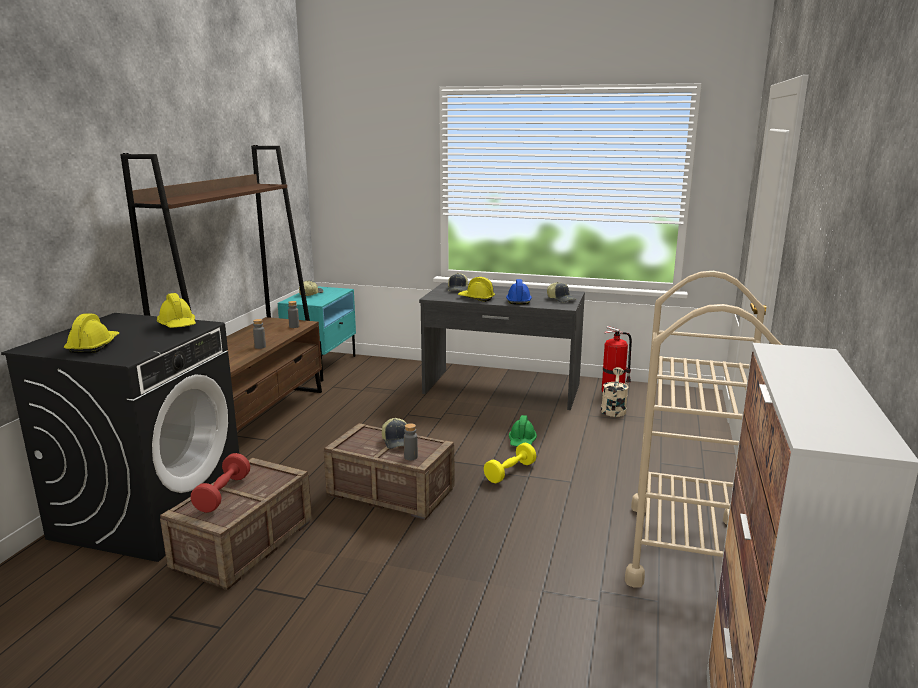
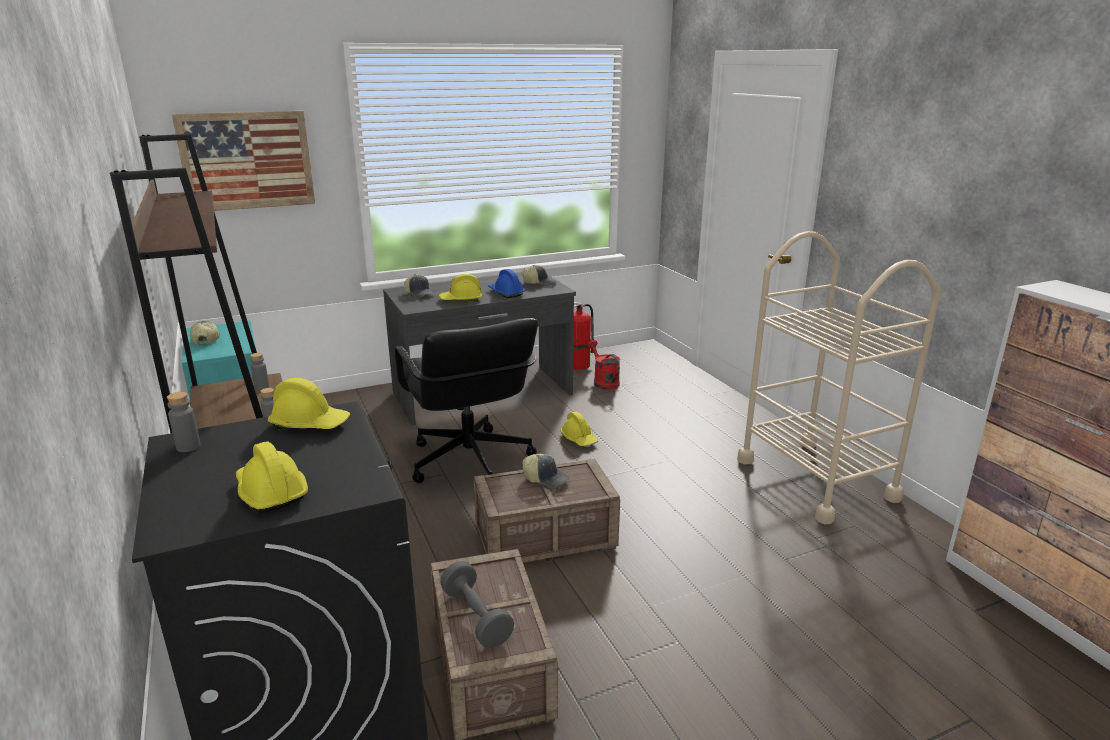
camera: 40 degrees left, 5 degrees up
(223, 494) = (476, 617): red dumbbell -> grey dumbbell
(366, 172) = (247, 161): none -> picture
(411, 457) = (584, 489): grey bottle -> grey bottle (188, 447)
(421, 428) = (469, 461): none -> black office chair
(510, 472) = (613, 472): yellow dumbbell -> none
(522, 441) = (579, 439): green hard hat -> yellow hard hat
(613, 409) = (603, 382): beige watering can -> red watering can

